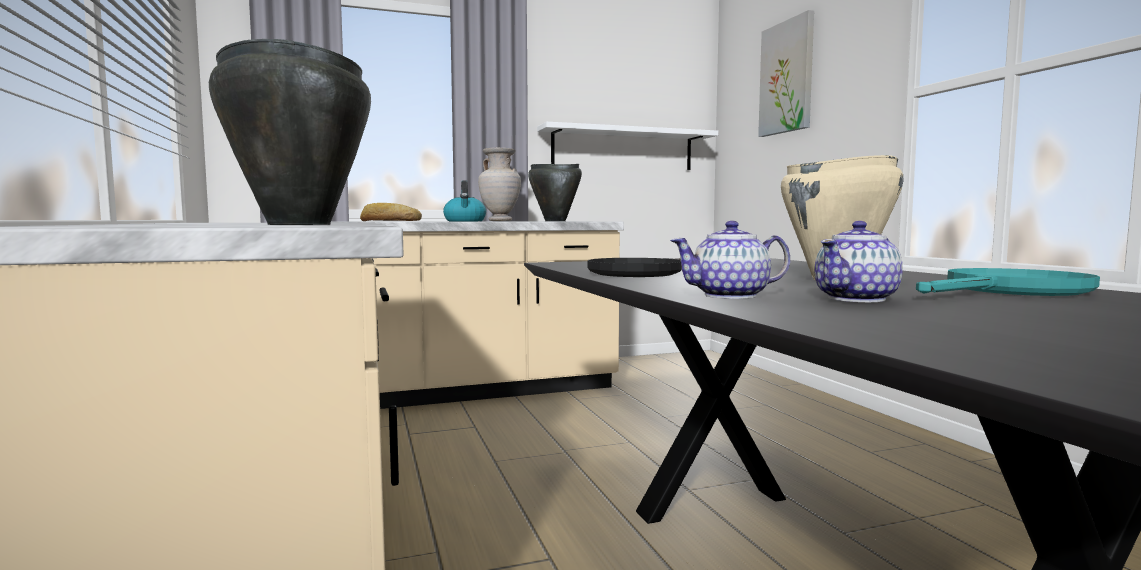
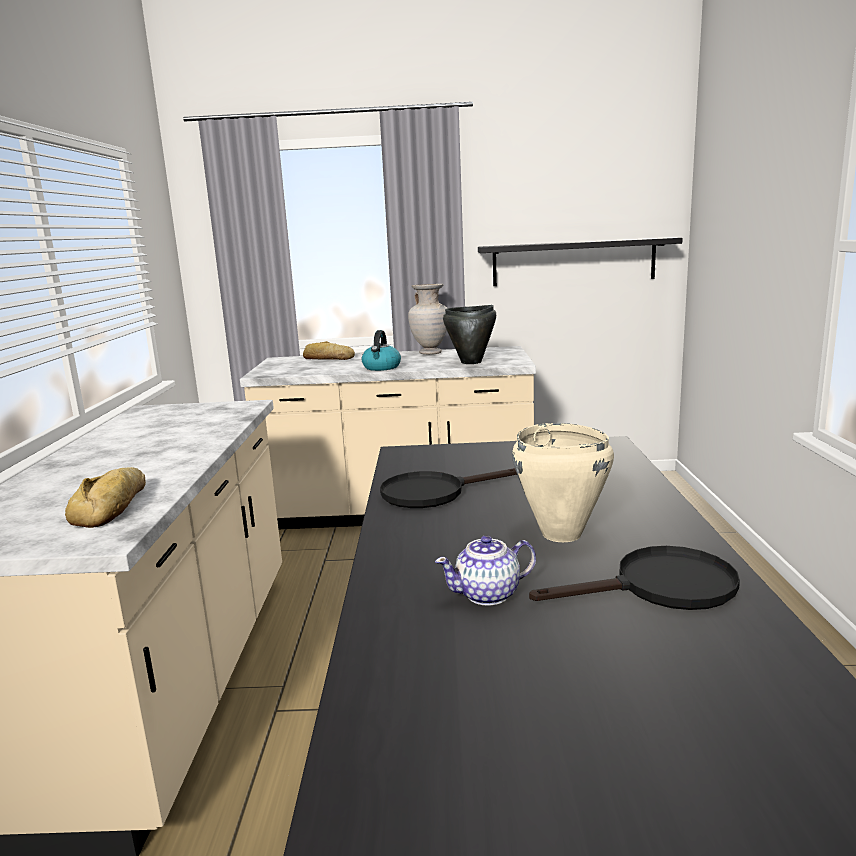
camera: 20 degrees right, 10 degrees up
(298, 224) = (114, 506): black cooking pot -> bread
(623, 149) = (573, 262): white shelf -> black shelf
(731, 296) = (405, 573): teapot -> none
(787, 77) = (744, 189): picture -> none
(1008, 291) = (660, 587): turquoise frying pan -> black frying pan

